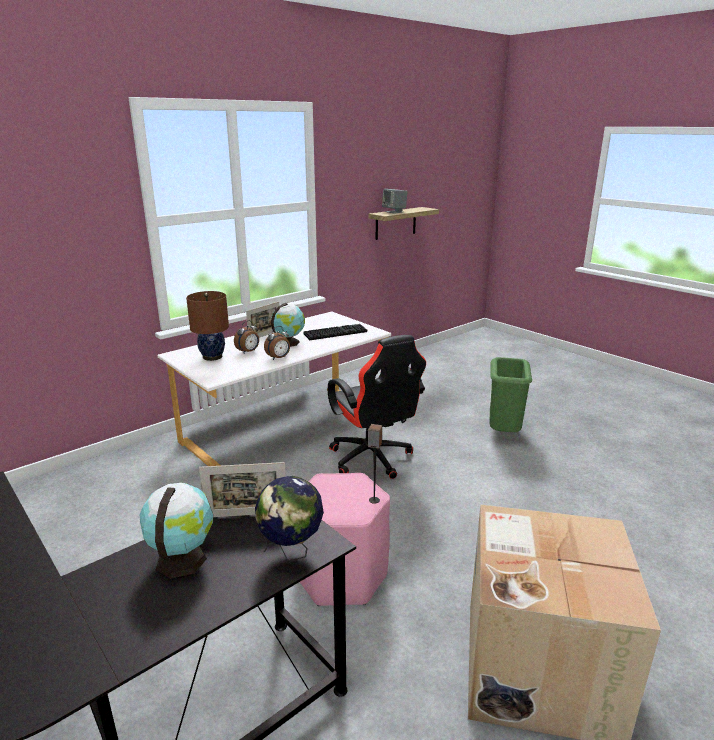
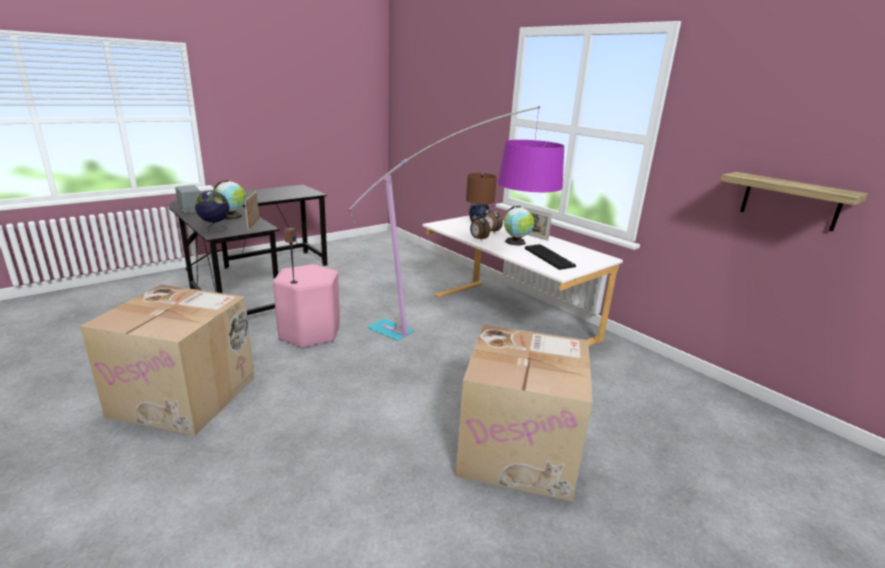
camera: 90 degrees right, 0 degrees up
(373, 462) = (450, 354): black office chair -> floor lamp
(394, 212) = (769, 179): grey speaker -> grey speaker (190, 210)
(502, 433) = (520, 448): green trash can -> cardboard box

